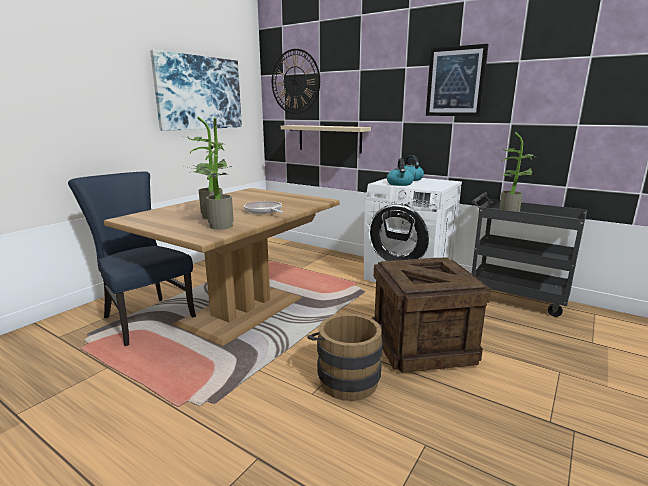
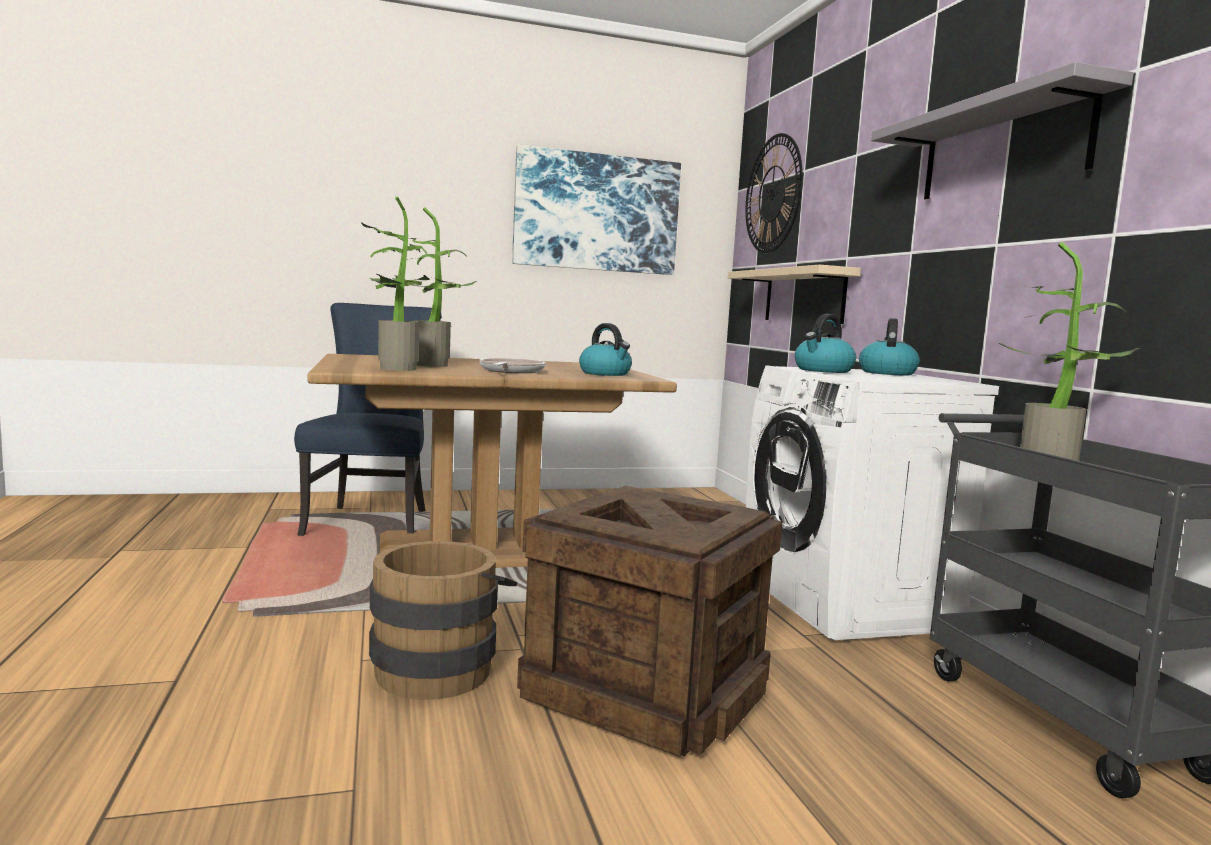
camera: 40 degrees right, 10 degrees down
(296, 200) = (606, 374): none -> kettle
(455, 82) = (1002, 148): picture -> grey shelf

